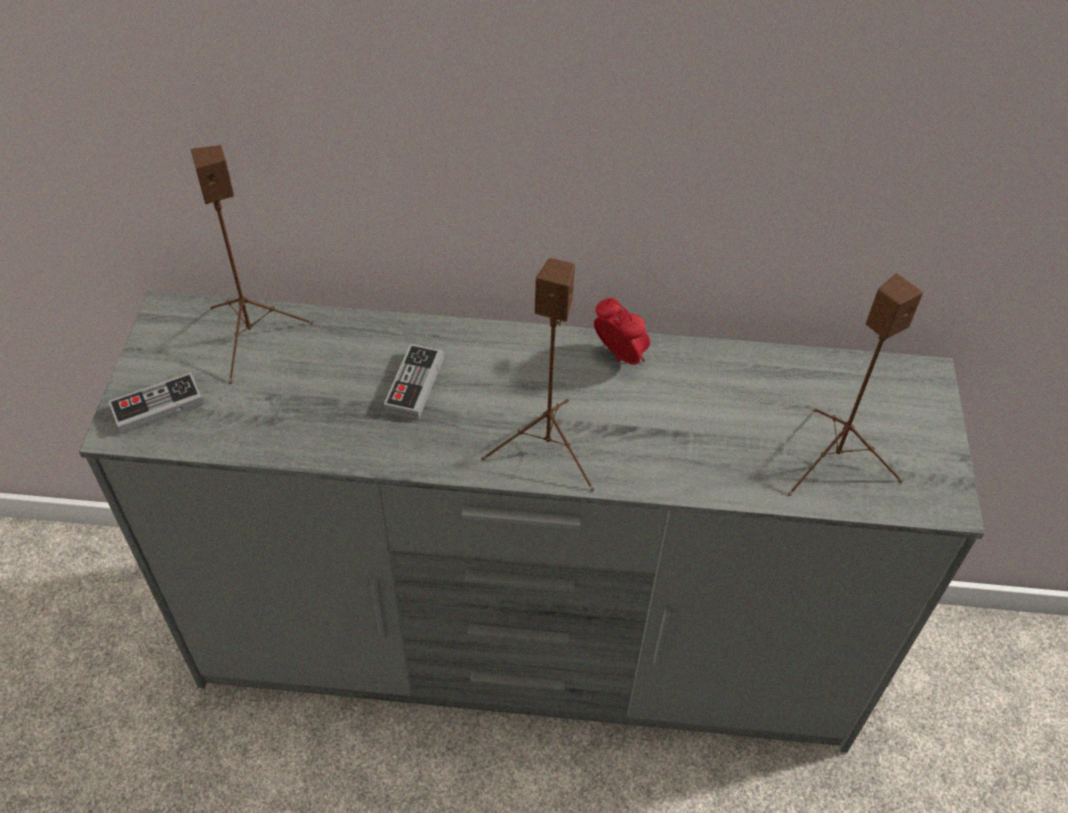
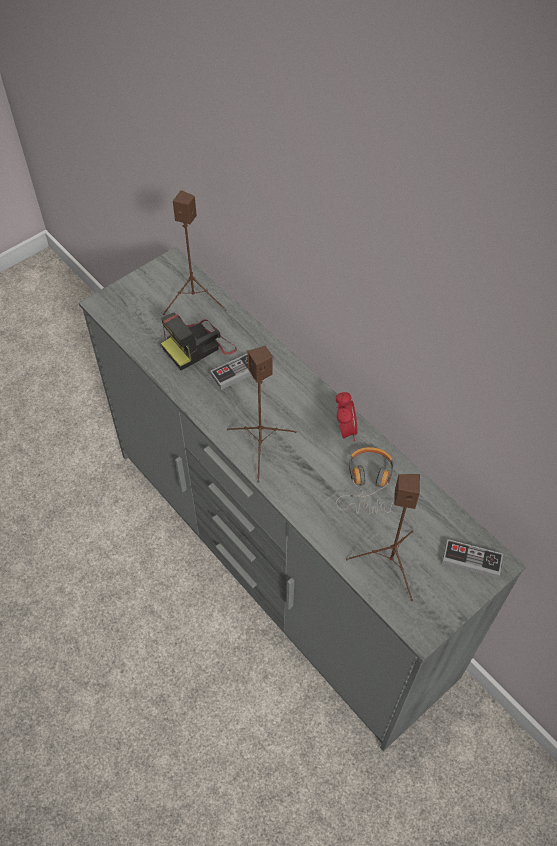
camera: 45 degrees right, 5 degrees up
(158, 406) = (125, 304): game controller -> game controller (471, 560)
(327, 389) = (199, 346): none -> camera
(715, 397) = (369, 485): none -> headphones

